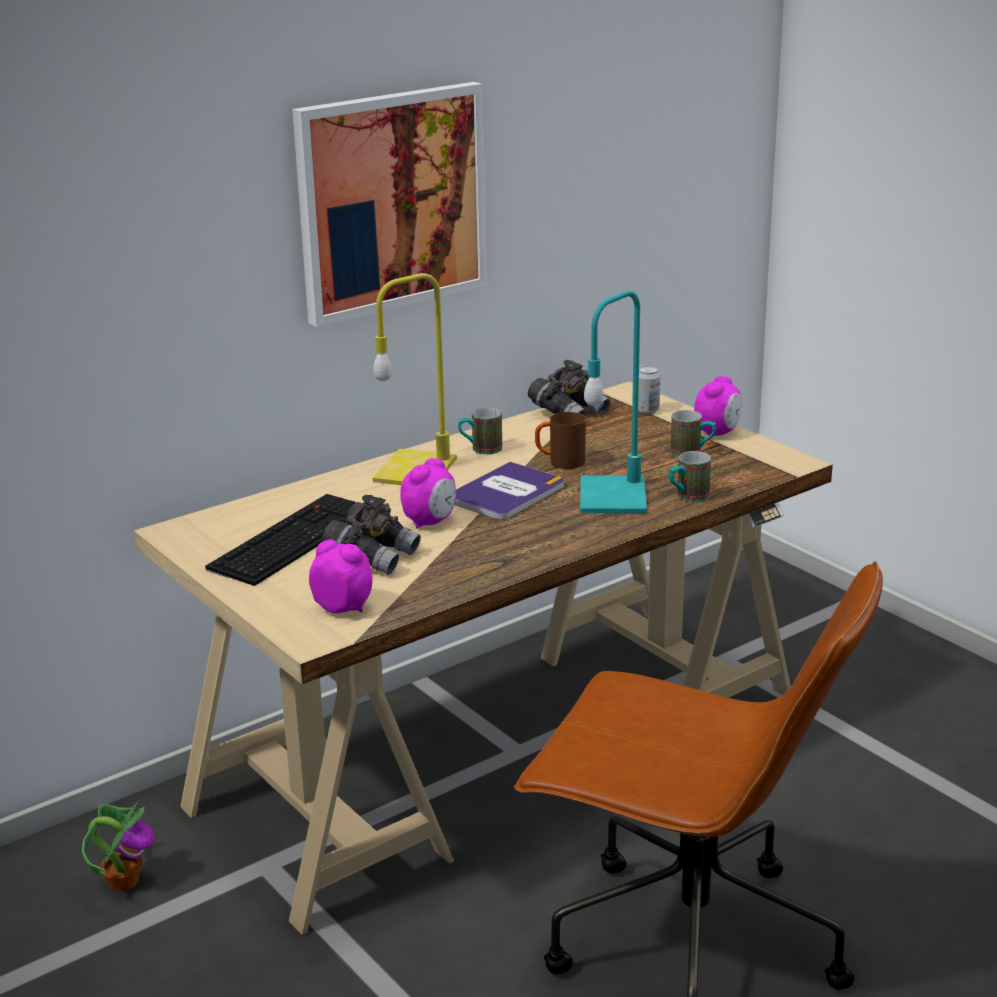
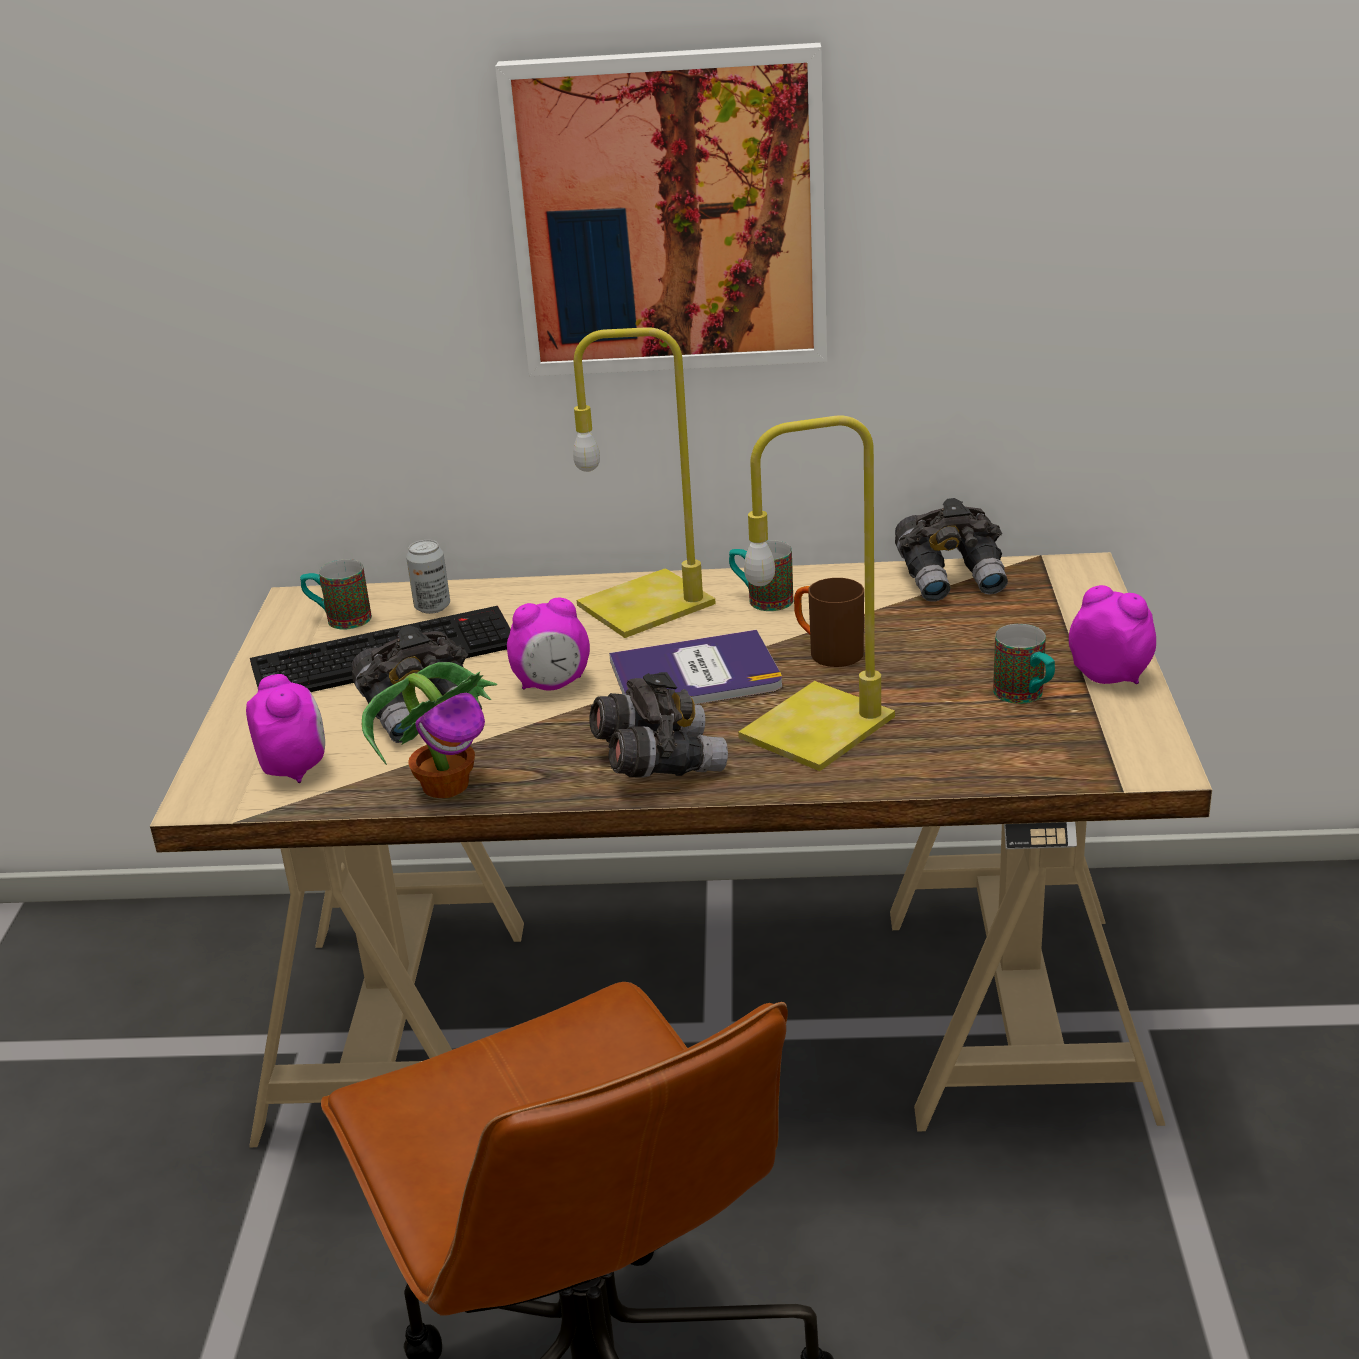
camera: 40 degrees right, 5 degrees up
(123, 880) = (184, 990): potted plant -> potted plant (446, 784)
(556, 536) = (658, 762): none -> grey binoculars
(611, 494) = (818, 725): turquoise table lamp -> yellow table lamp
(647, 411) = (1063, 607): can -> can (432, 607)
(687, 497) = (910, 767): mug -> mug (339, 619)
(717, 433) = (1110, 676): alarm clock -> alarm clock turned 120 degrees counterclockwise

